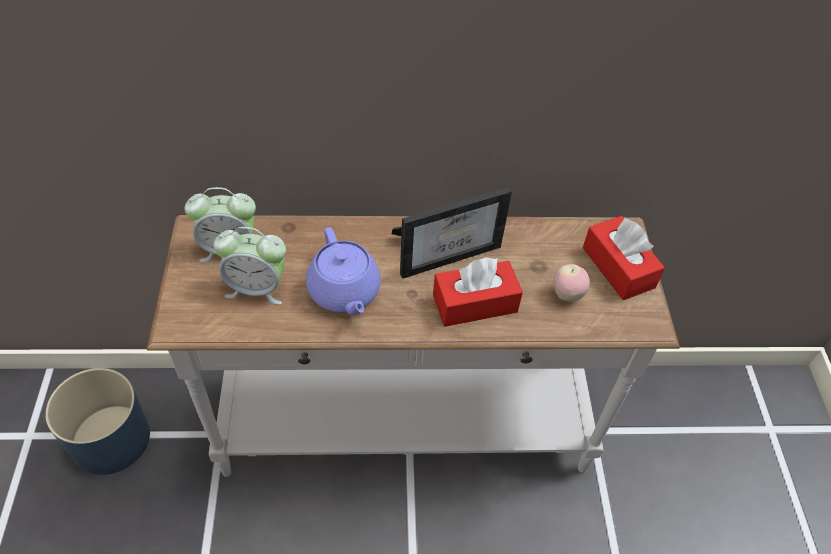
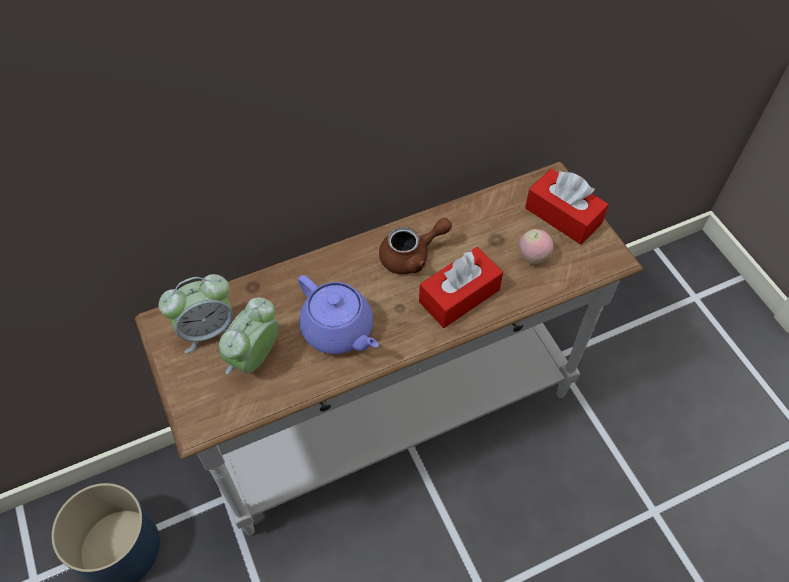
camera: 20 degrees left, 5 degrees up
(257, 288) = (255, 358): alarm clock -> alarm clock turned 135 degrees clockwise
(448, 252) = (412, 256): picture frame -> brown teapot

